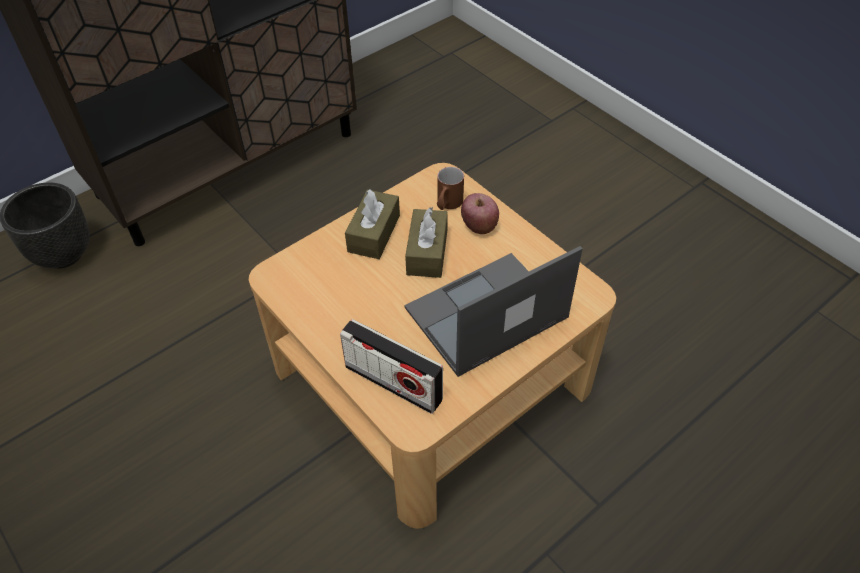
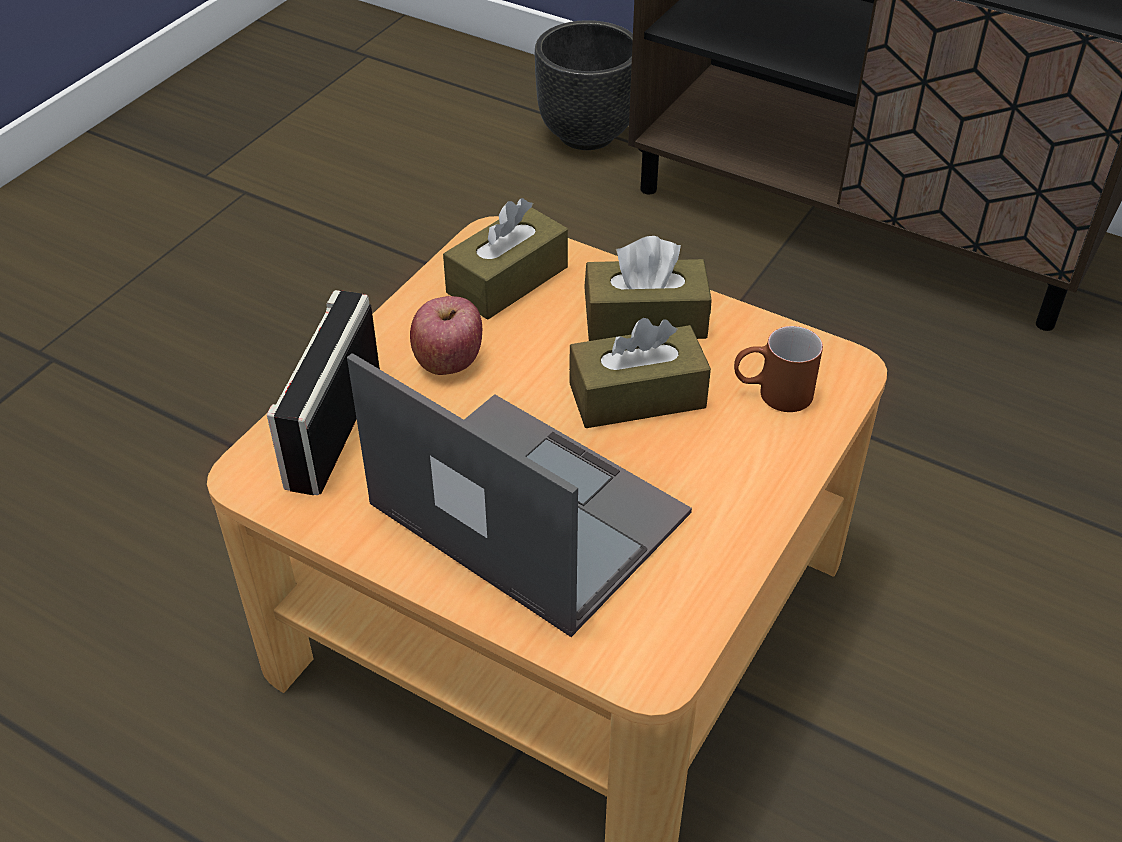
camera: 70 degrees right, 5 degrees down
(311, 280) = (507, 280): none -> brown tissue box
(479, 226) = (743, 450): apple -> apple (448, 361)

